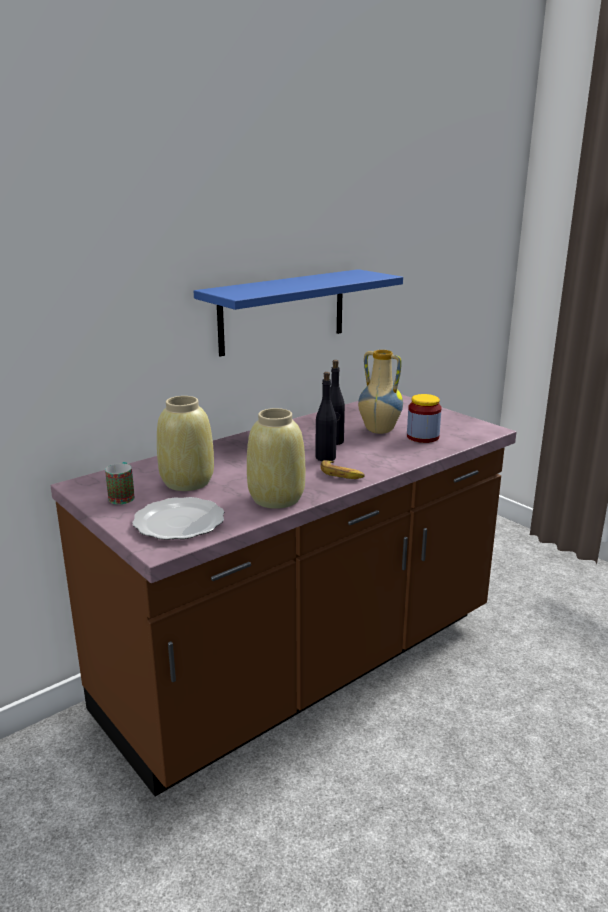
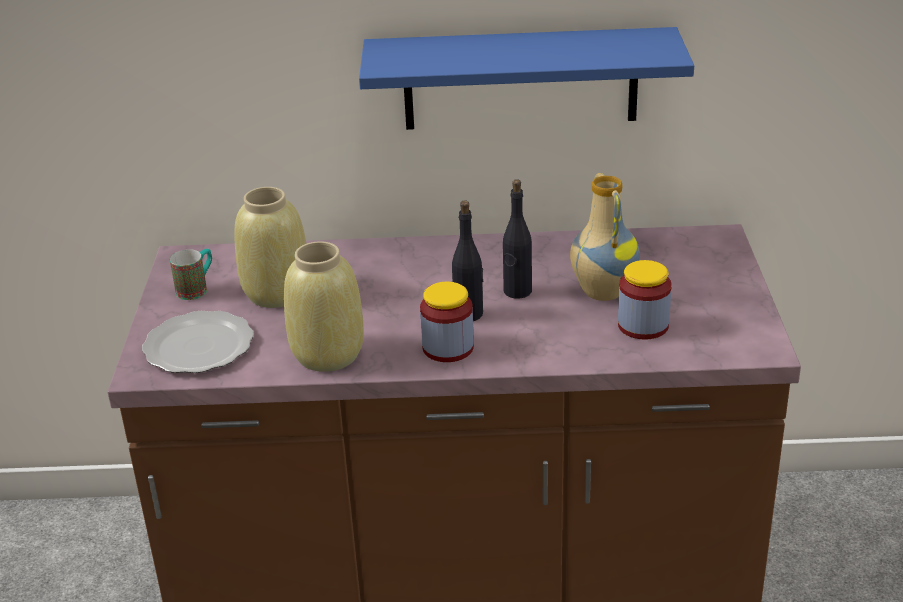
camera: 40 degrees right, 10 degrees up
(342, 474) = (448, 348): banana -> jar

